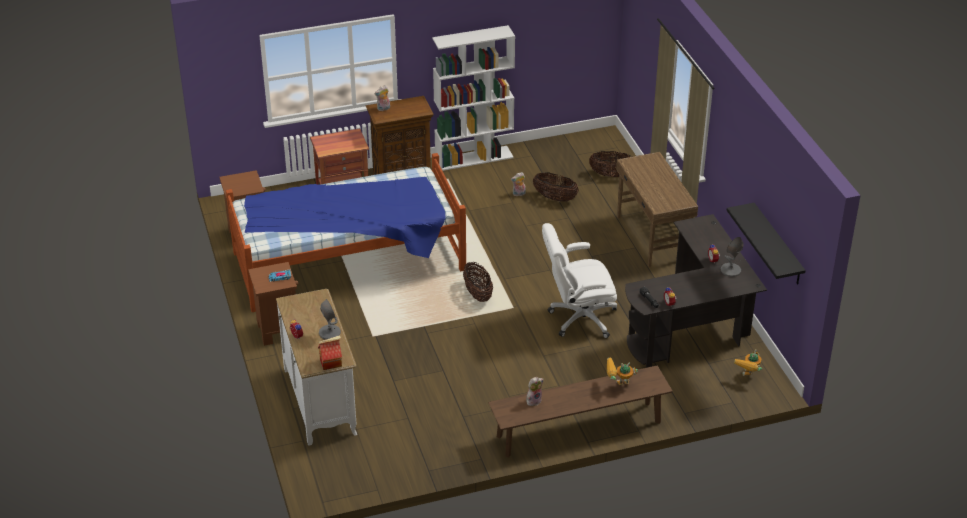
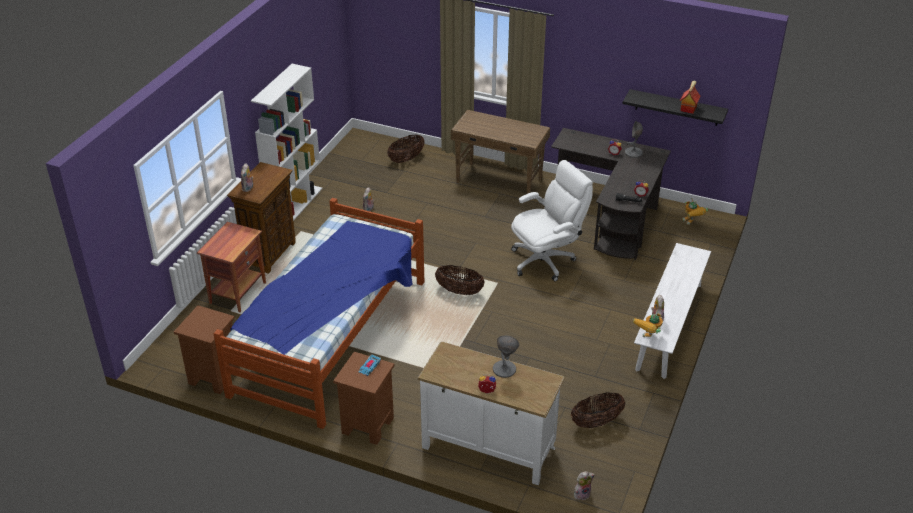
camera: 50 degrees left, 0 degrees up
(323, 472) = (582, 494): none -> plush toy
(331, 362) = (545, 388): toy house -> toy house (688, 108)
(555, 198) = (396, 196): basket -> basket (596, 422)
(577, 318) = (546, 260): white office chair -> white office chair turned 150 degrees counterclockwise
(579, 429) = (669, 326): brown bench -> white bench
(618, 386) = (681, 271): toy robot -> toy robot (648, 338)

